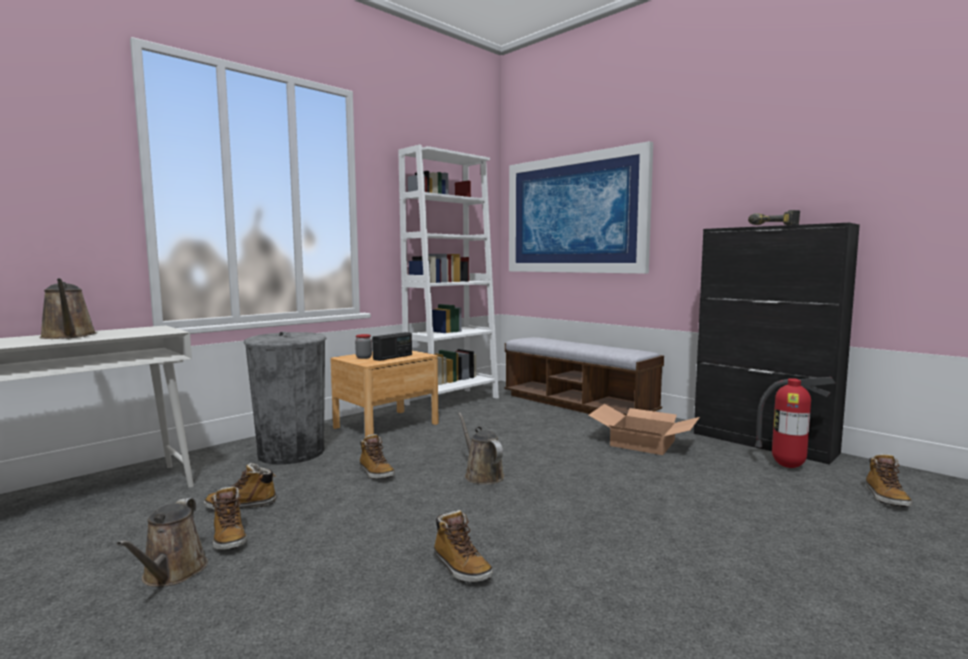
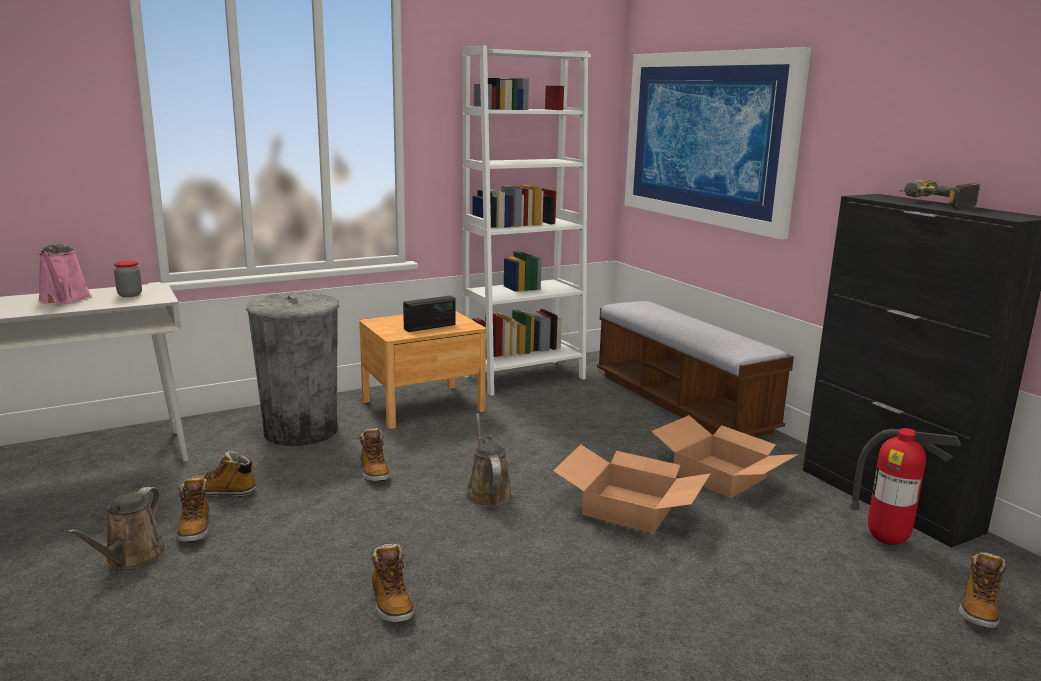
camera: 15 degrees right, 10 degrees up
(68, 336) = (64, 299): brown watering can -> pink watering can
(364, 357) = (396, 324): jar -> jar (130, 295)
(599, 470) = (631, 508): none -> cardboard box

